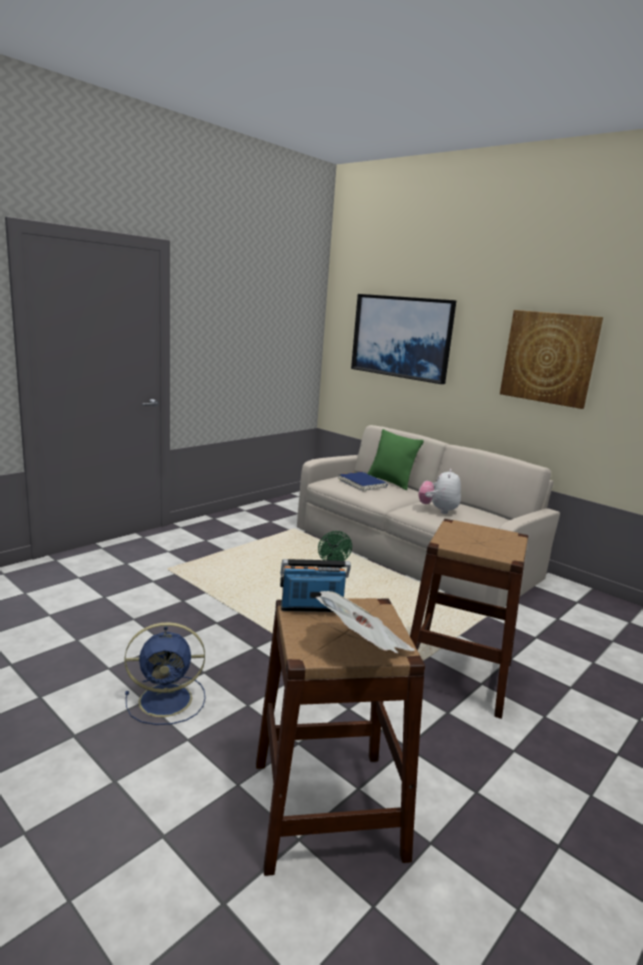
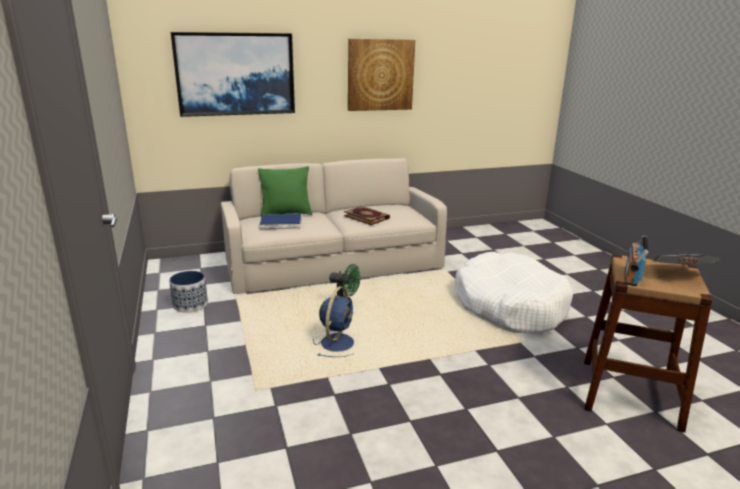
camera: 60 degrees left, 5 degrees up
(168, 700) = (499, 436): blue fan -> blue fan (338, 342)
(263, 518) = (190, 305): none -> planter
(438, 510) = (367, 217): plush toy -> book
(457, 674) = (509, 305): brown stool -> white dog bed

